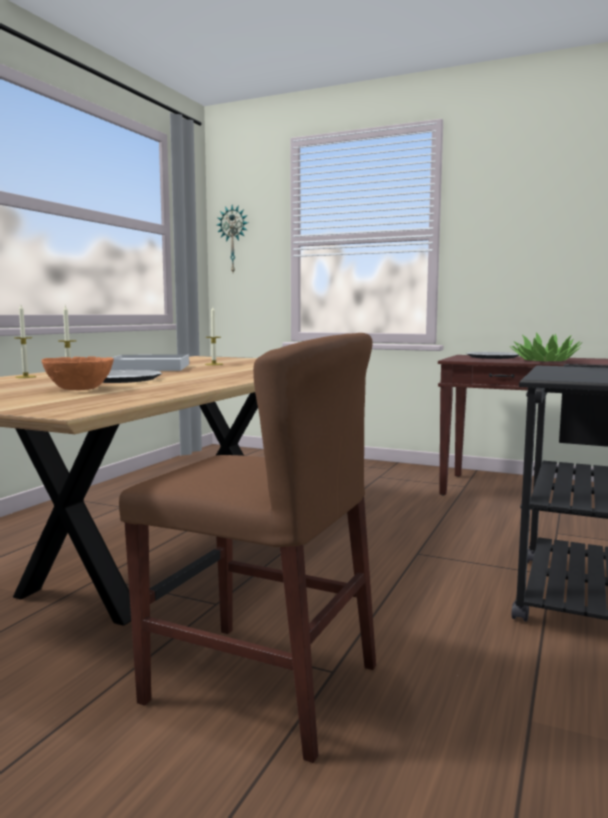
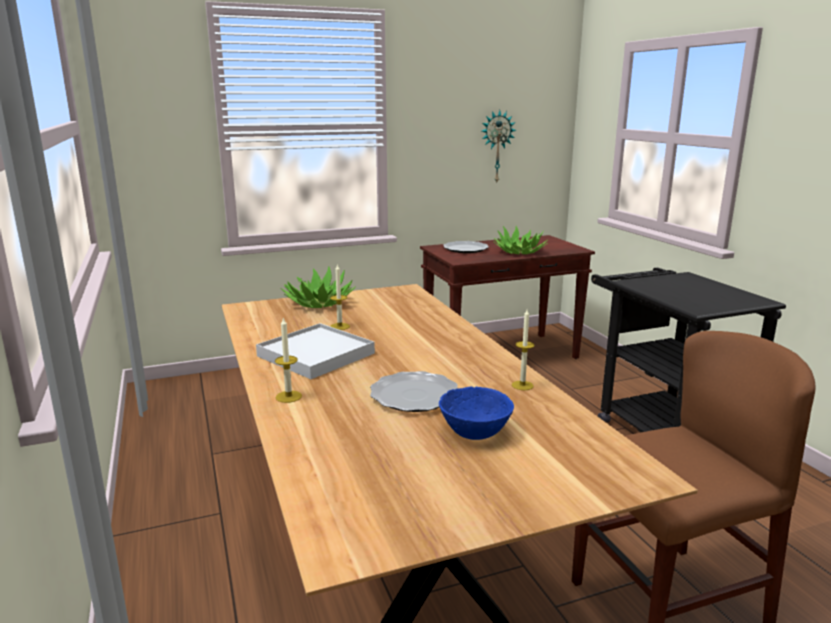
camera: 45 degrees left, 10 degrees up
(25, 377) = (299, 427): candle -> candle (522, 385)
(79, 389) = (475, 432): orange bowl -> blue bowl
(234, 239) = (131, 126): wall clock -> wall clock (496, 146)
(248, 359) = (318, 303): none -> potted plant

